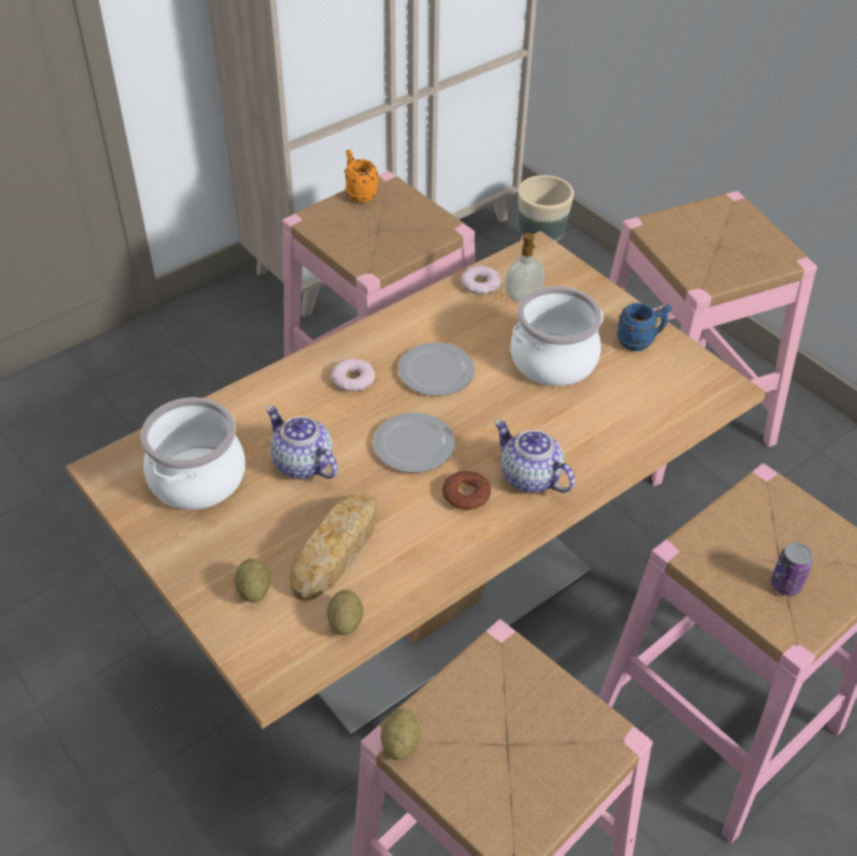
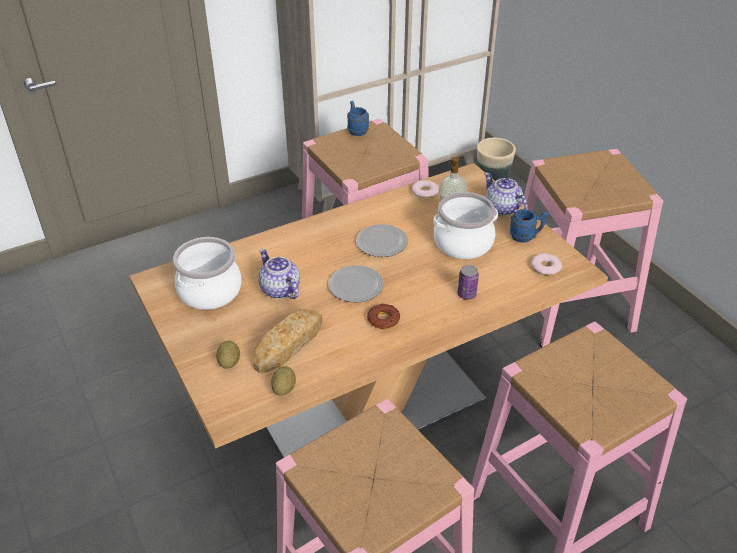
camera: 10 degrees right, 5 degrees down
(353, 379) = (325, 241): donut -> donut (545, 267)
(359, 193) = (356, 130): orange mug -> blue mug
(400, 743) = (301, 466): potato -> none
(530, 478) = (429, 314): teapot -> teapot (502, 208)
(785, 585) = (592, 400): can -> can (466, 294)

